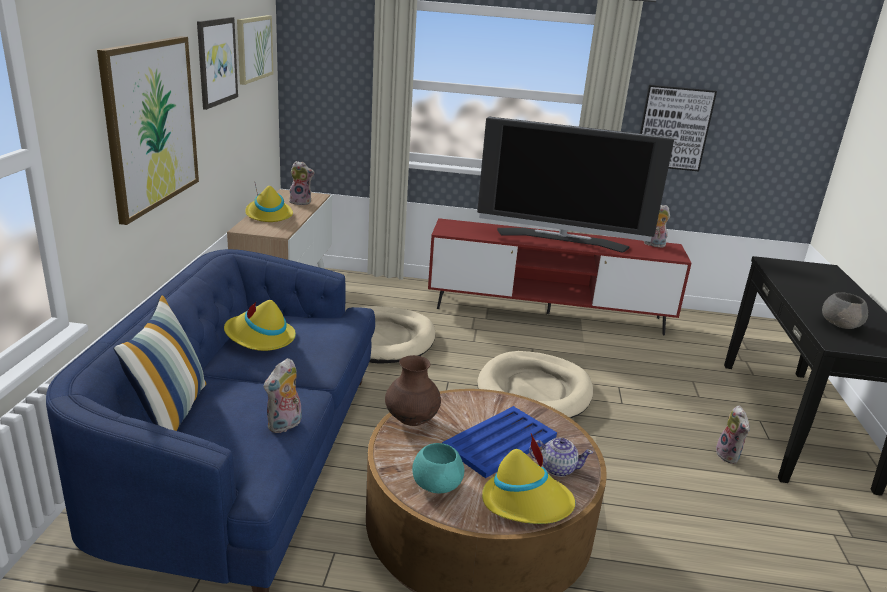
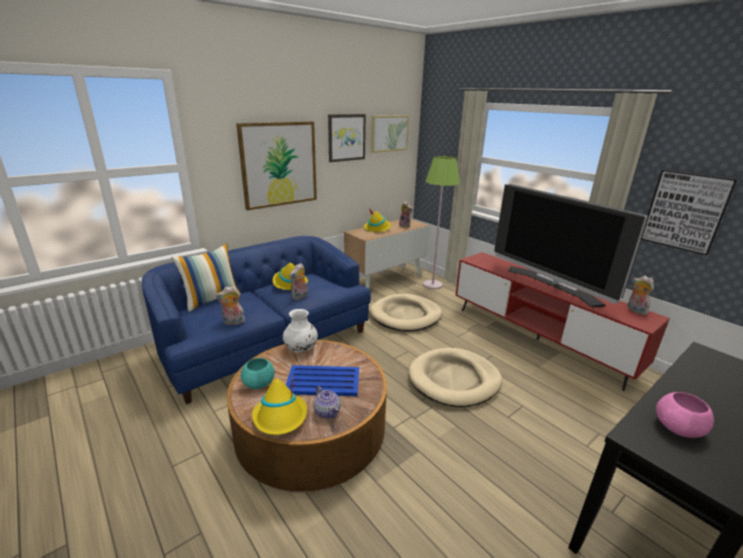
camera: 45 degrees right, 0 degrees up
(359, 286) = (432, 285): none -> green floor lamp
(412, 421) = (301, 349): brown vase -> white vase
(729, 456) = (547, 500): plush toy -> plush toy (300, 297)
(840, 324) = (679, 428): grey bowl -> pink bowl

